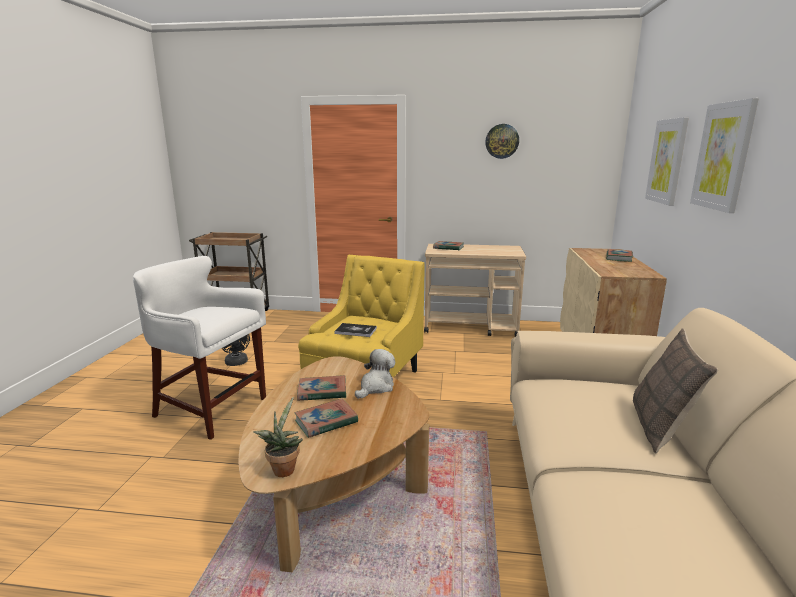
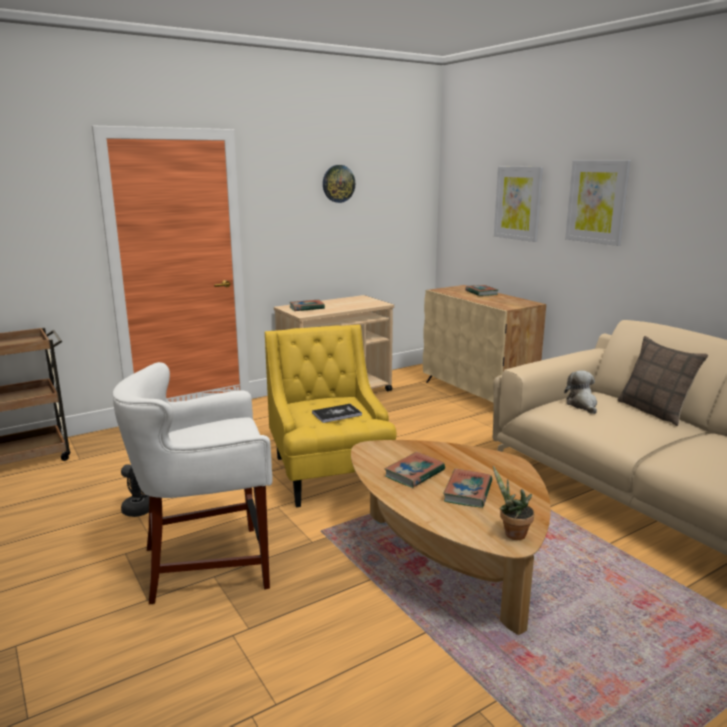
camera: 40 degrees left, 0 degrees up
(376, 387) = (446, 454): plush toy -> plush toy (582, 405)

